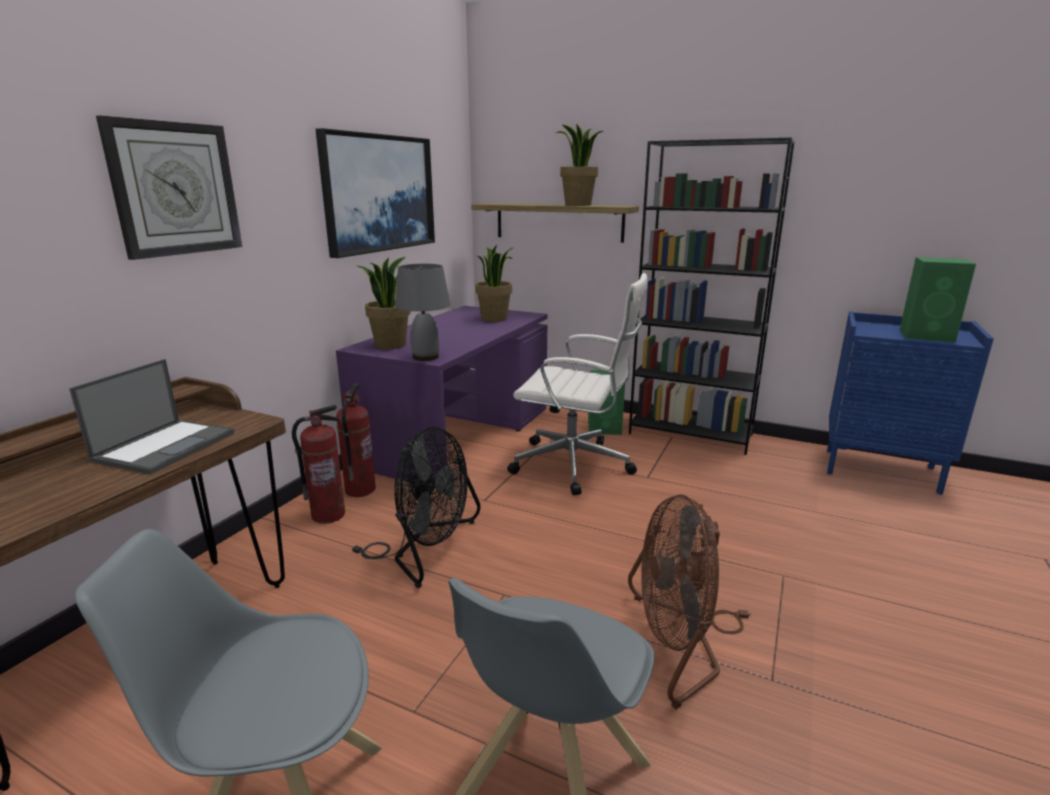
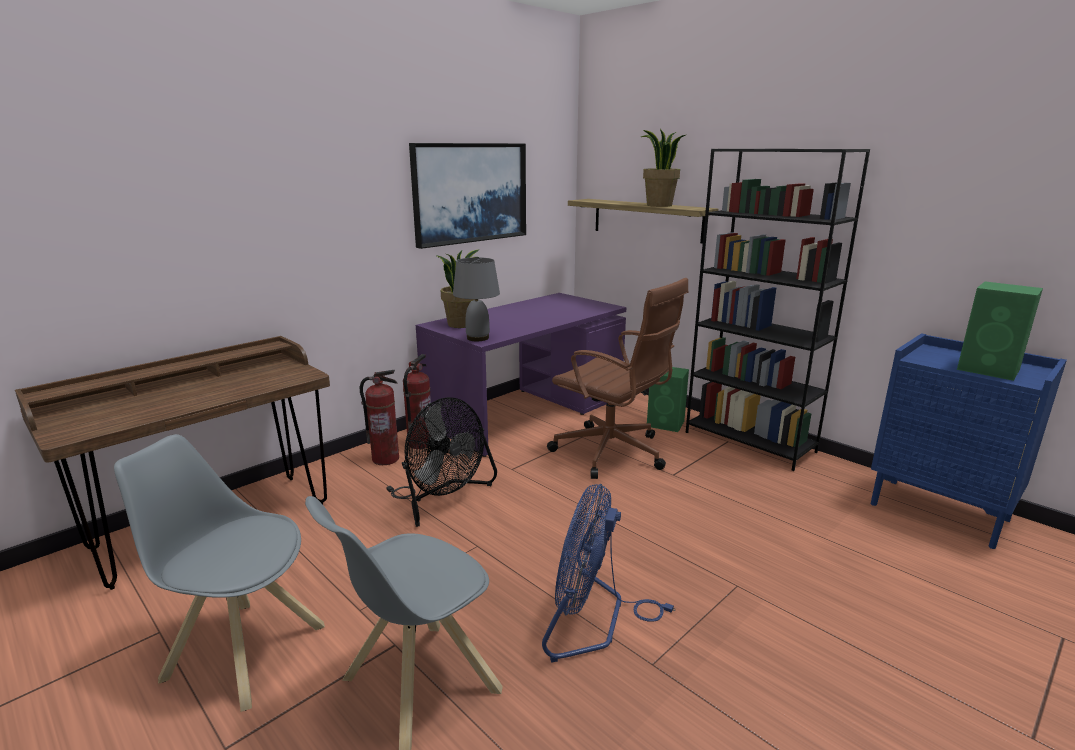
camera: 20 degrees right, 0 degrees up
(166, 446) = (242, 384): laptop -> none
(175, 189) = (284, 196): wall clock -> none
(495, 319) = (572, 308): potted plant -> none
(575, 465) = (612, 453): white office chair -> brown office chair
(681, 641) = (596, 615): brown fan -> blue fan

